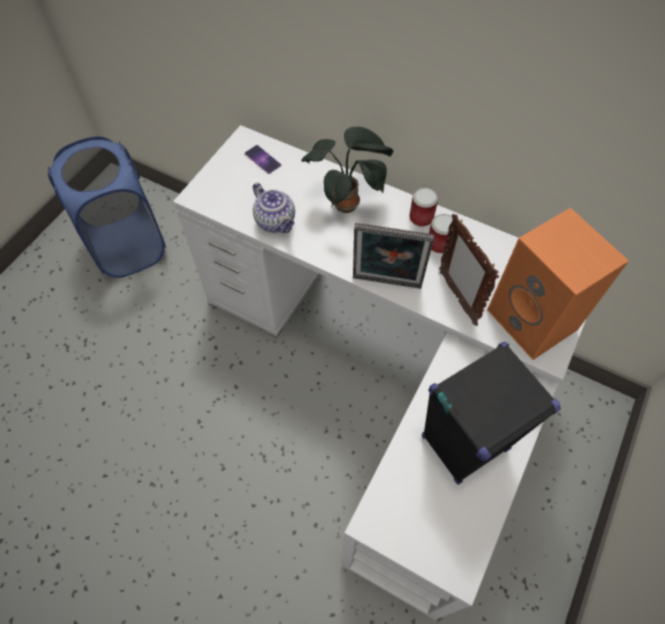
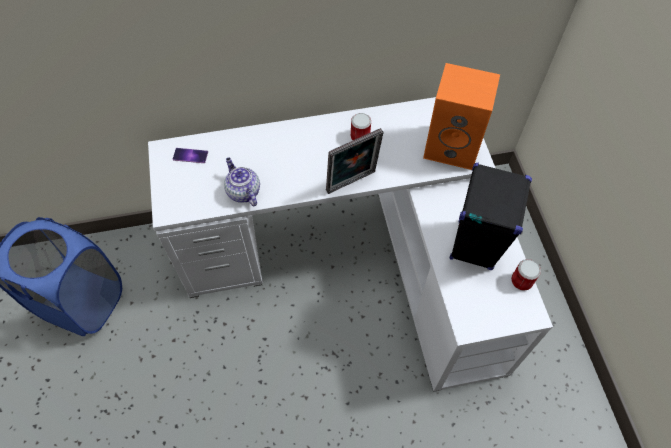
camera: 40 degrees left, 0 degrees up
(276, 222) = (243, 192): teapot -> teapot turned 135 degrees counterclockwise
(348, 203) = (279, 148): potted plant -> none
(421, 217) = (334, 127): can -> can (521, 281)
(457, 297) = (400, 162): picture frame -> none

